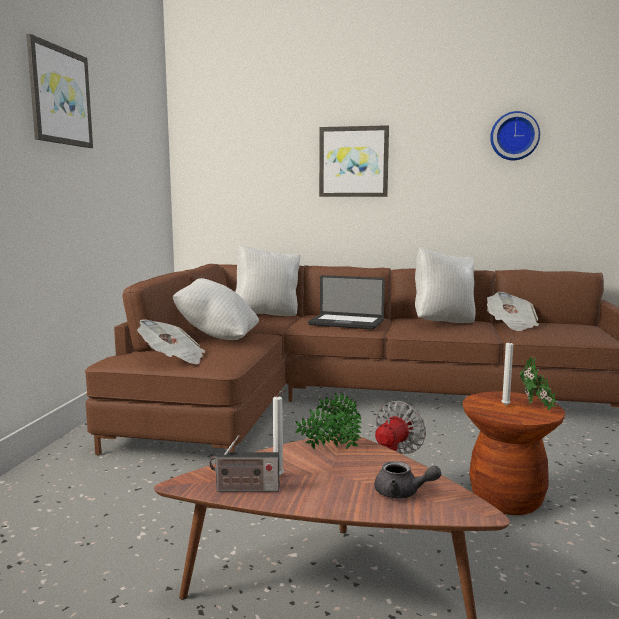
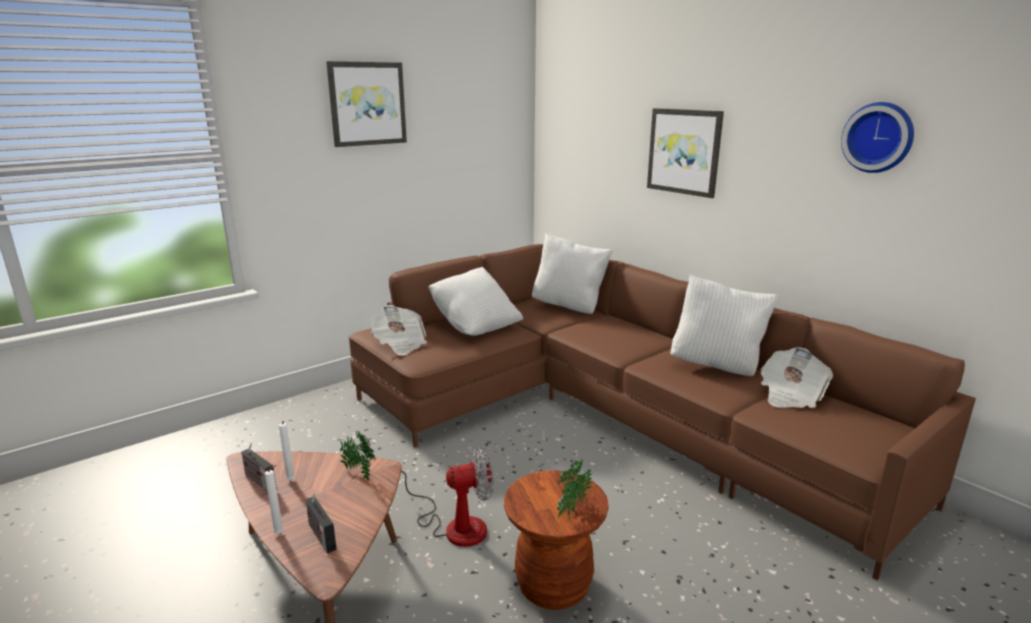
camera: 40 degrees right, 10 degrees up
(346, 323) = (614, 338): laptop -> none
(402, 493) = (320, 535): grey teapot -> radio
(506, 405) = (552, 496): white candle -> white candle (280, 533)

